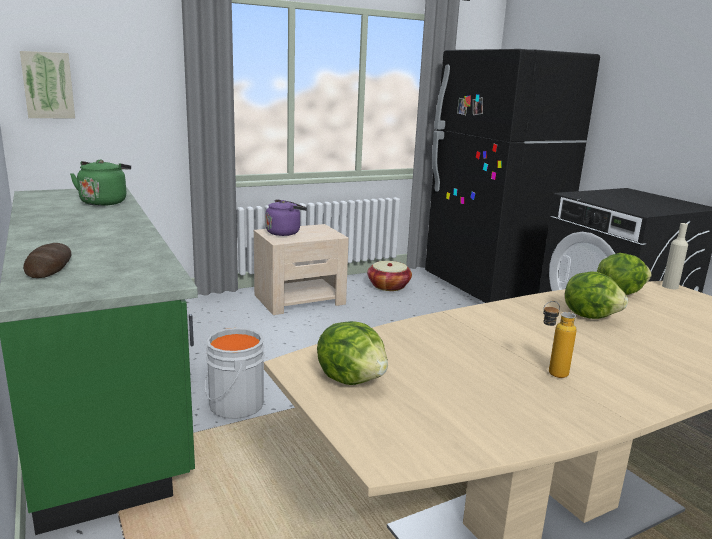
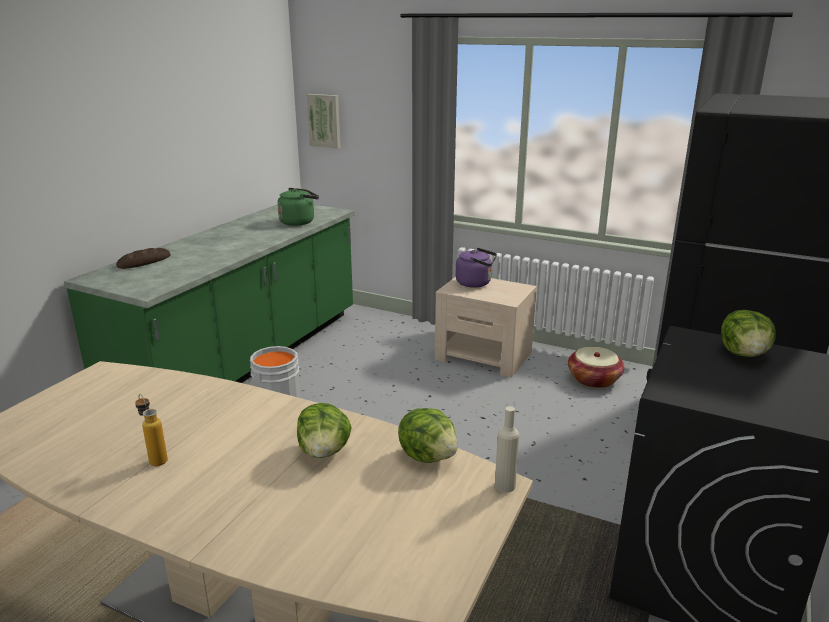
camera: 55 degrees right, 5 degrees up
(352, 379) = (91, 392): lettuce -> lettuce (744, 354)

